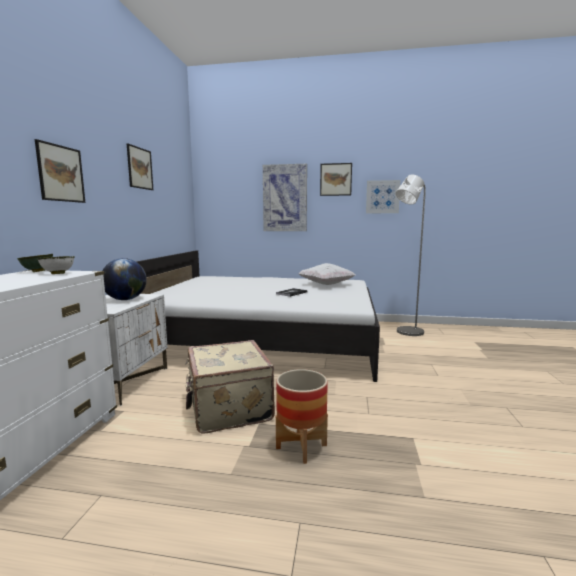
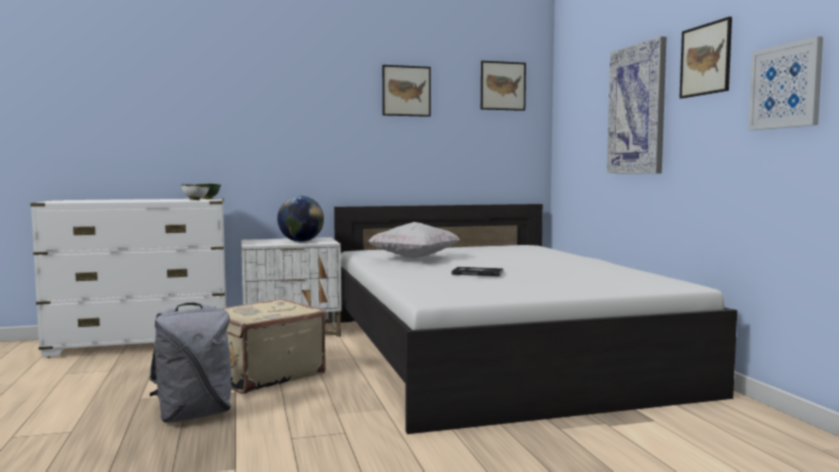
camera: 65 degrees right, 5 degrees down
(61, 173) = (274, 111): picture -> picture (502, 86)
(301, 446) = (194, 415): planter -> grey backpack
(326, 285) = (590, 278): white pillow -> white pillow (414, 258)
(406, 332) = (737, 439): grey floor lamp -> none

